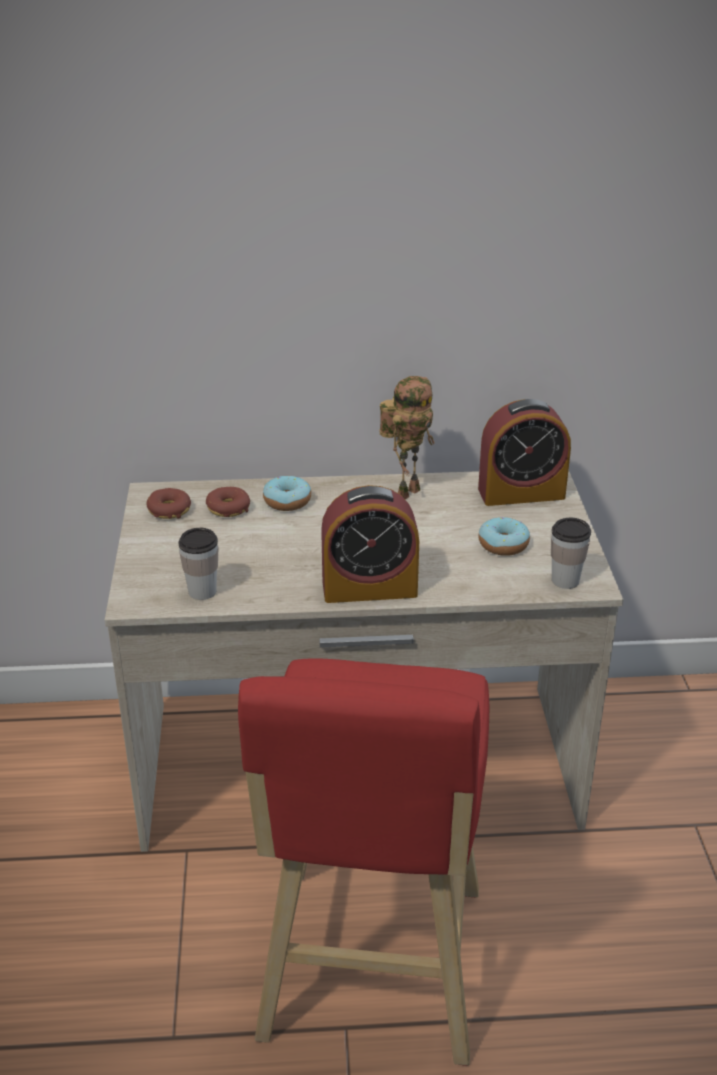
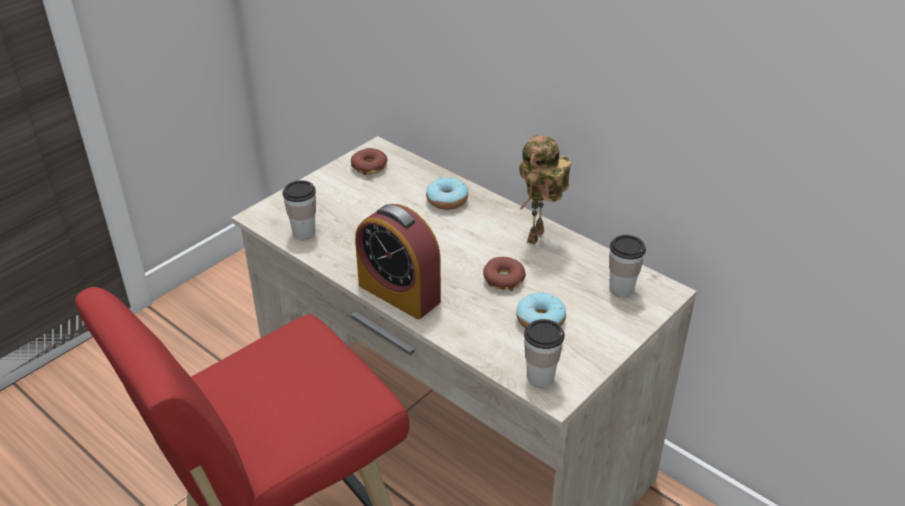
camera: 45 degrees right, 5 degrees up
(228, 508) = (404, 185): donut -> donut (503, 279)
(407, 491) = (537, 238): toy robot -> toy robot turned 120 degrees clockwise
(521, 493) = (621, 289): alarm clock -> cup

